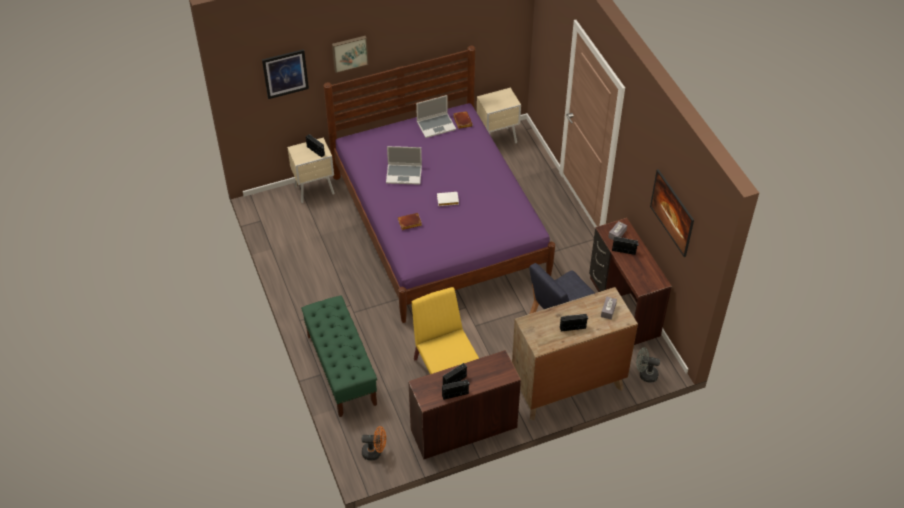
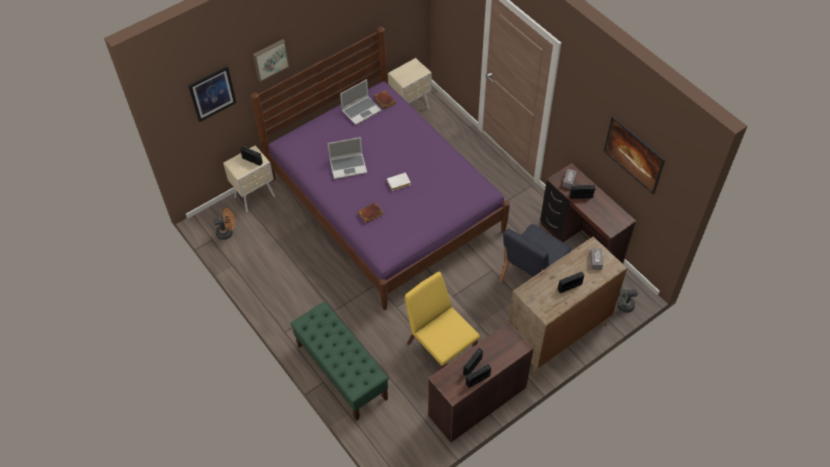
camera: 15 degrees left, 5 degrees up
(375, 452) = (402, 448): orange fan -> orange fan (227, 232)

